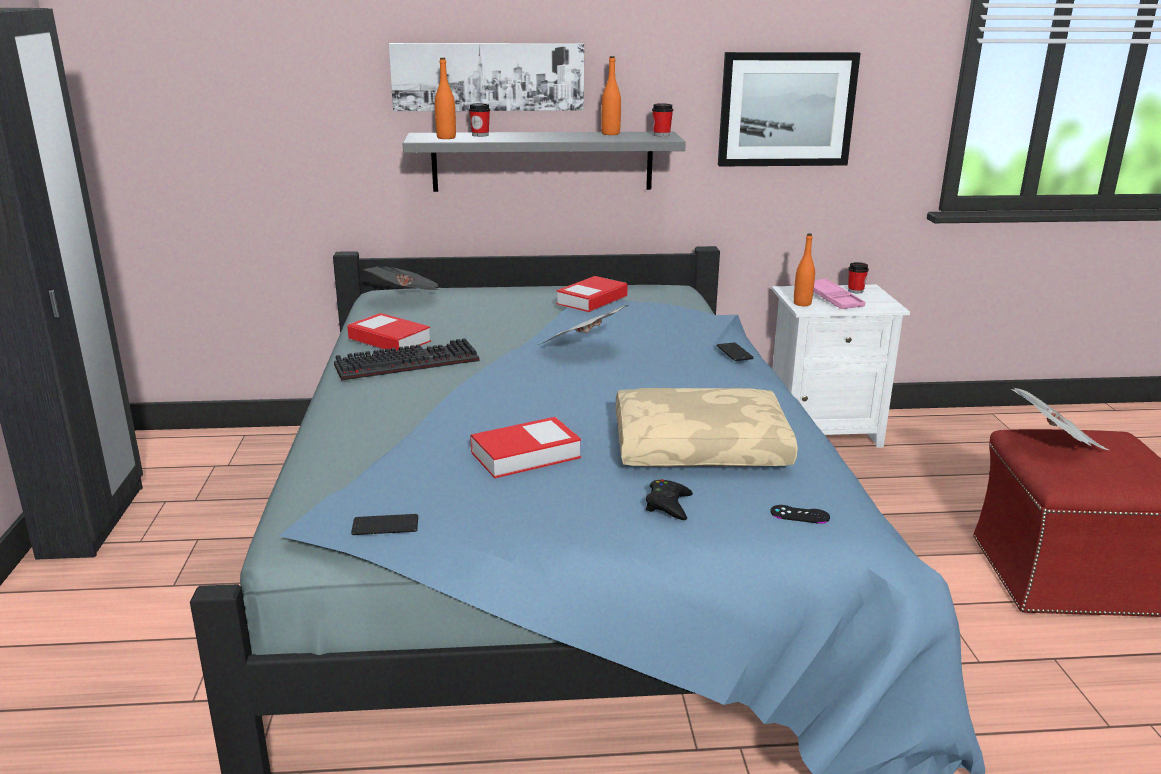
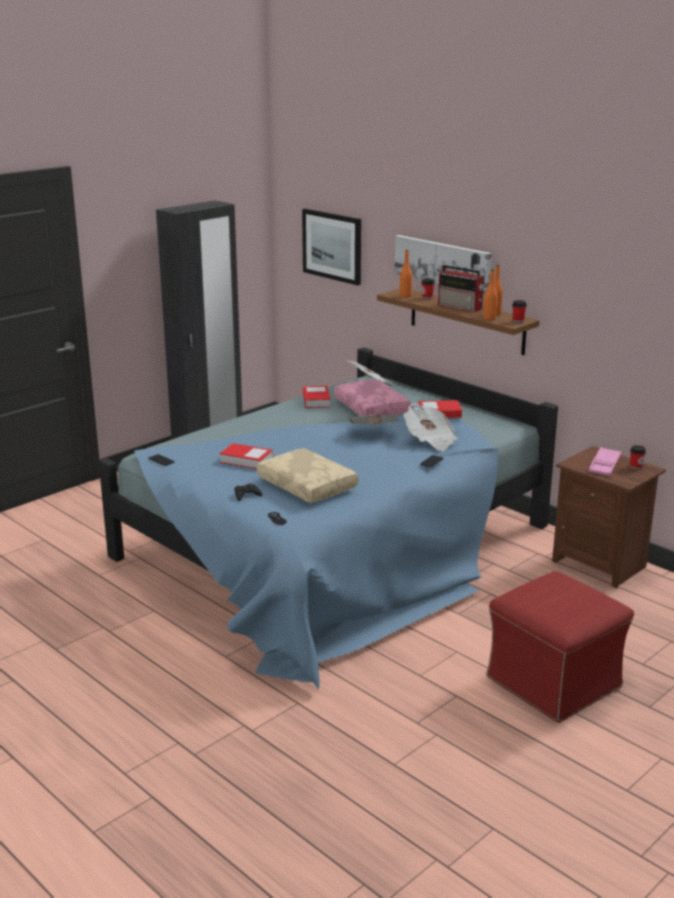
camera: 50 degrees right, 0 degrees up
(409, 362) = (300, 412): keyboard -> none
(489, 323) = (373, 408): none -> pink pillow
(542, 161) = (466, 321): grey shelf -> brown shelf
(554, 135) = (461, 307): none -> radio
(786, 109) = (609, 321): picture -> picture (332, 246)
(802, 304) = (576, 460): orange bottle -> orange bottle (489, 318)
(822, 431) = (600, 564): white nightstand -> brown nightstand
(1054, 442) = (556, 585): newspaper -> newspaper (430, 441)

